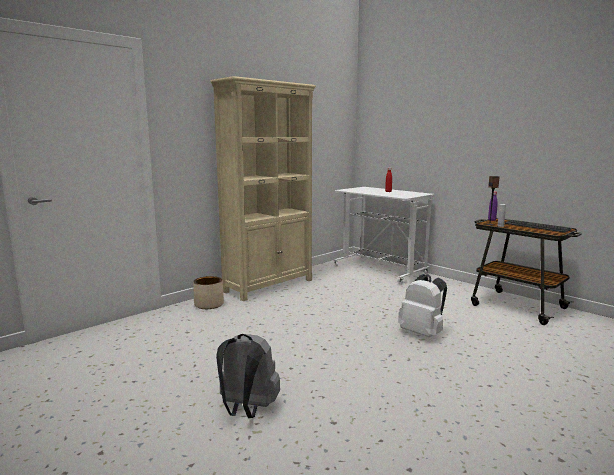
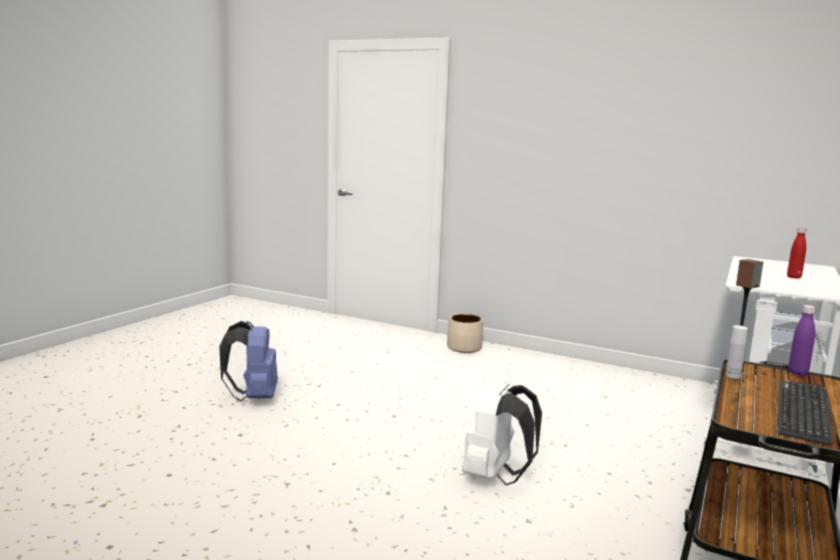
camera: 70 degrees right, 0 degrees up
(247, 409) = (254, 397): grey backpack -> blue backpack
(269, 285) = (561, 365): beige bookcase -> none

